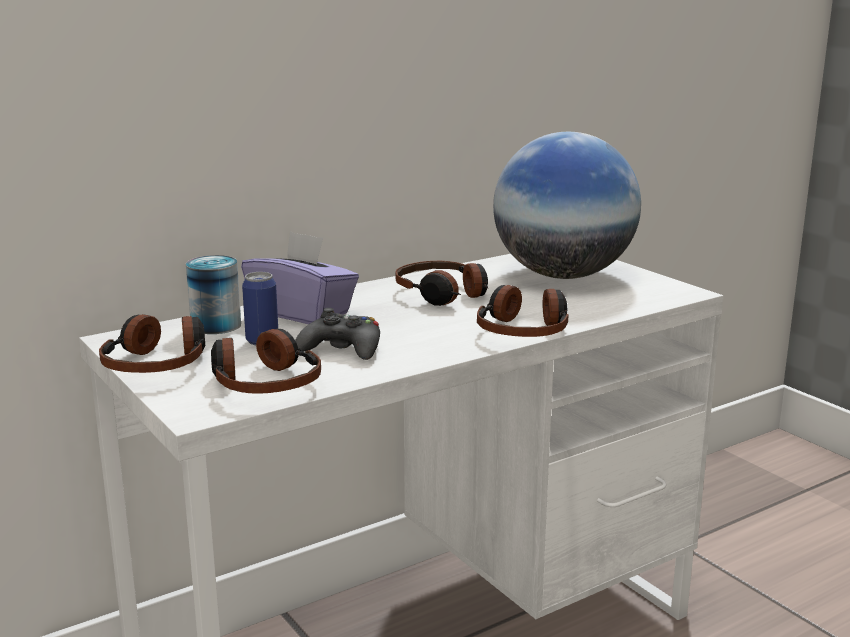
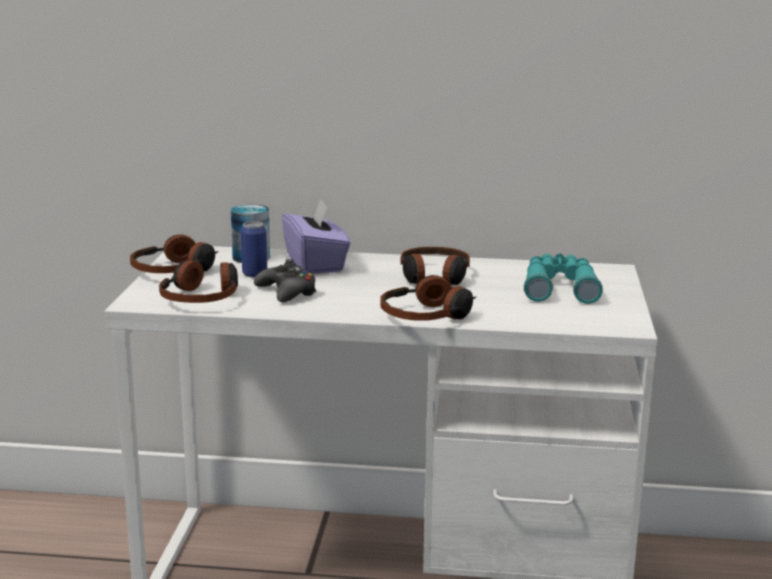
camera: 40 degrees right, 0 degrees up
(562, 275) = (559, 288): globe -> turquoise binoculars

